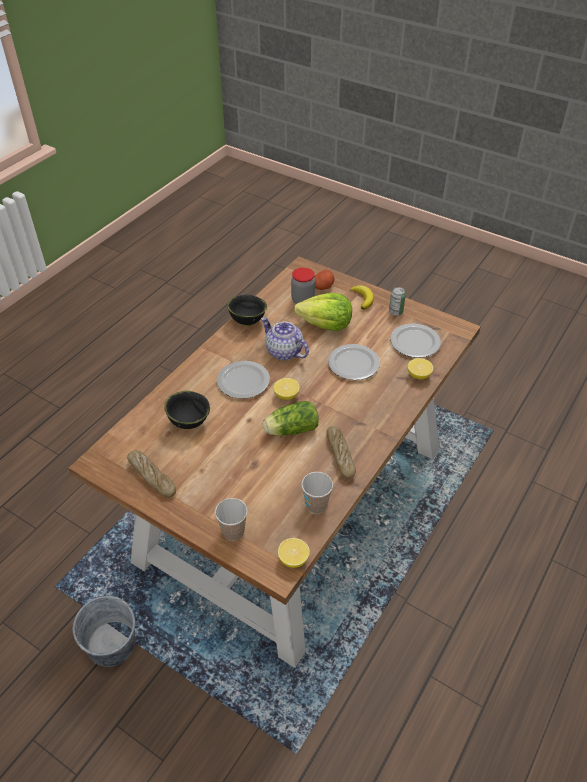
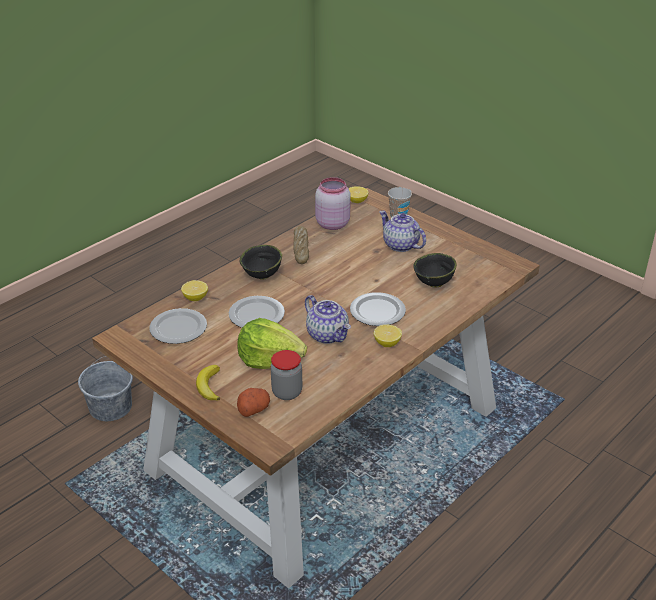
camera: 170 degrees left, 10 degrees down
(111, 644) = (502, 357): grey bucket -> grey bucket (111, 407)
(152, 477) = (464, 251): bread -> none
(227, 477) = (400, 245): none -> teapot
(246, 321) = (364, 373): black bowl -> black bowl (263, 276)
(286, 395) = (336, 295): lemon -> lemon (387, 343)
(290, 430) = (339, 269): lettuce -> none
(316, 505) = (332, 224): cup -> pink jar
(395, 312) = (178, 364): can -> none

